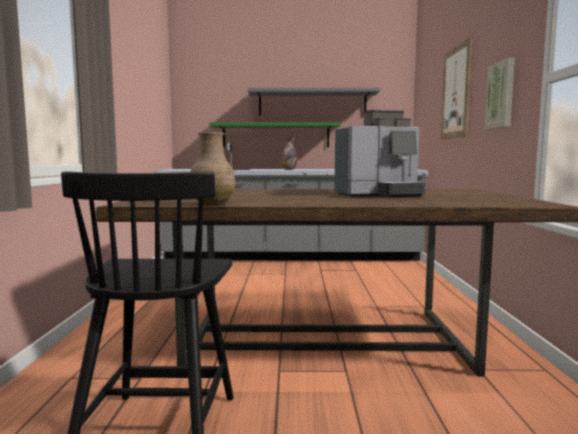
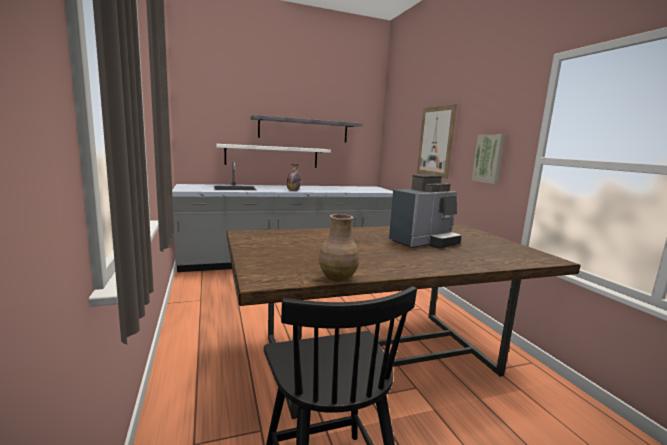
camera: 20 degrees left, 5 degrees up
(276, 135) = (272, 156): green shelf -> white shelf

